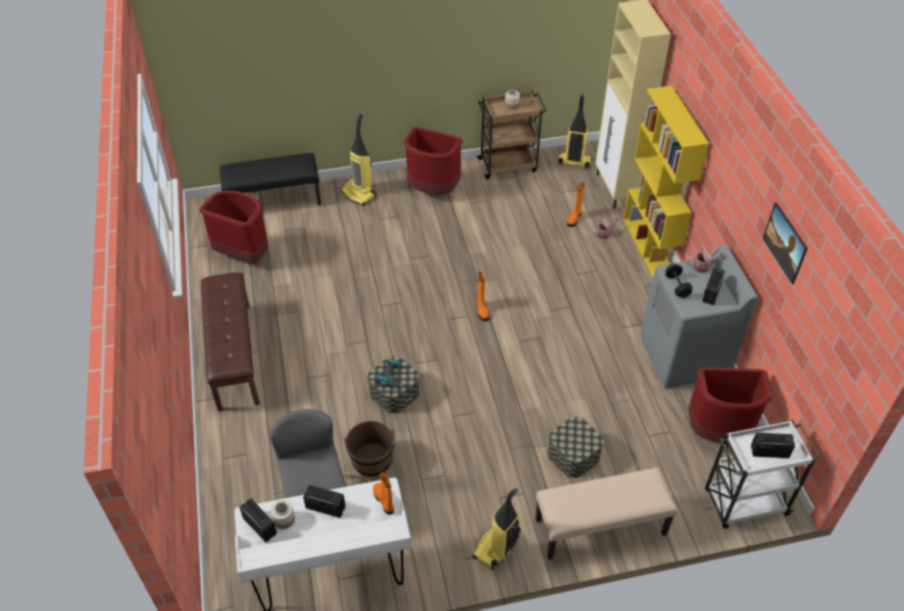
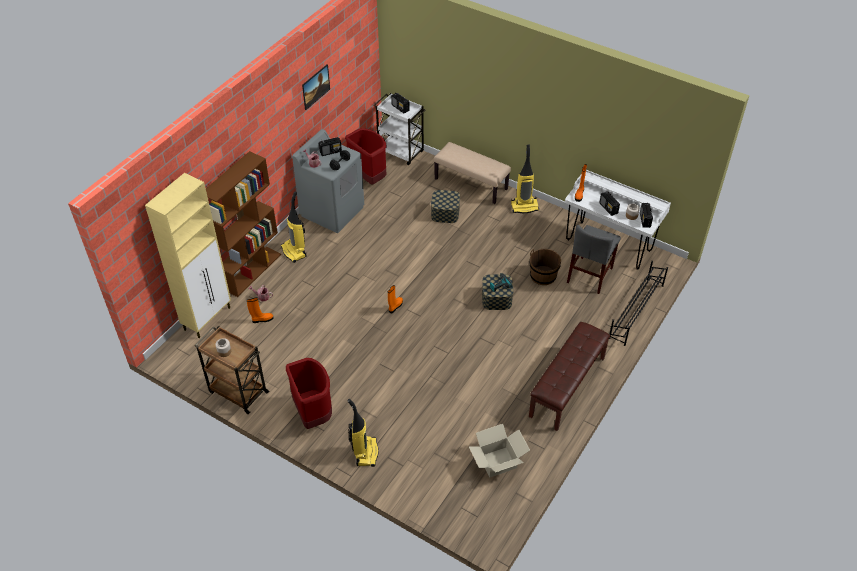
camera: 135 degrees left, 0 degrees up
(222, 497) = (636, 311): none -> black shoe rack
(243, 255) = (498, 462): red trash can -> cardboard box
(274, 200) = (430, 499): black bench -> none
(574, 162) = (196, 358): vacuum cleaner -> vacuum cleaner (294, 251)
(649, 246) = (252, 271): yellow bookcase -> brown bookcase

